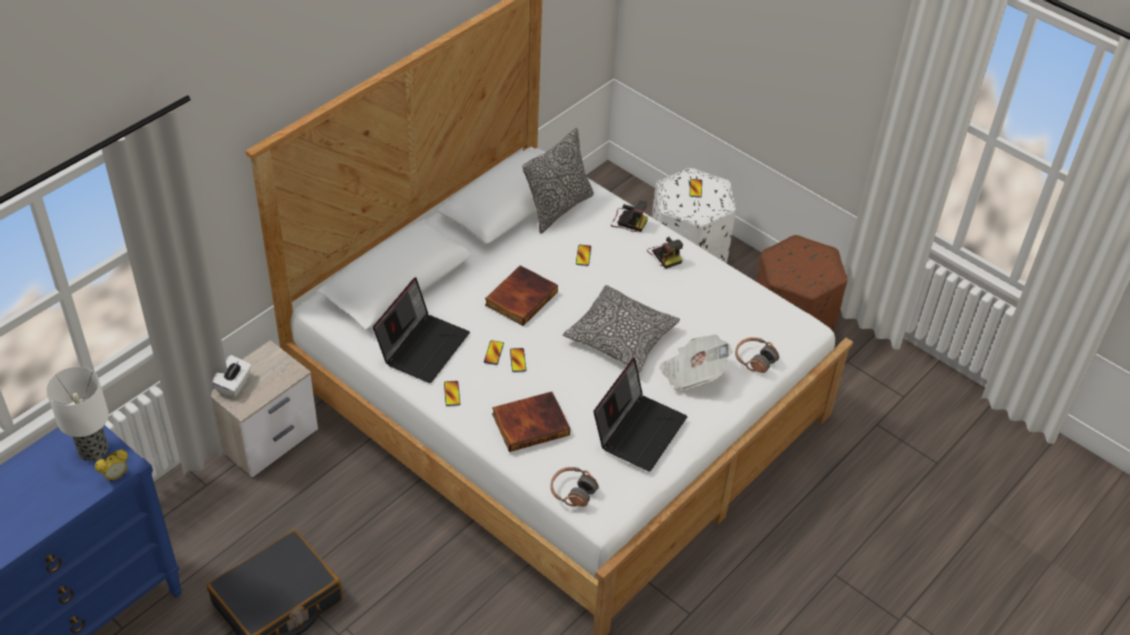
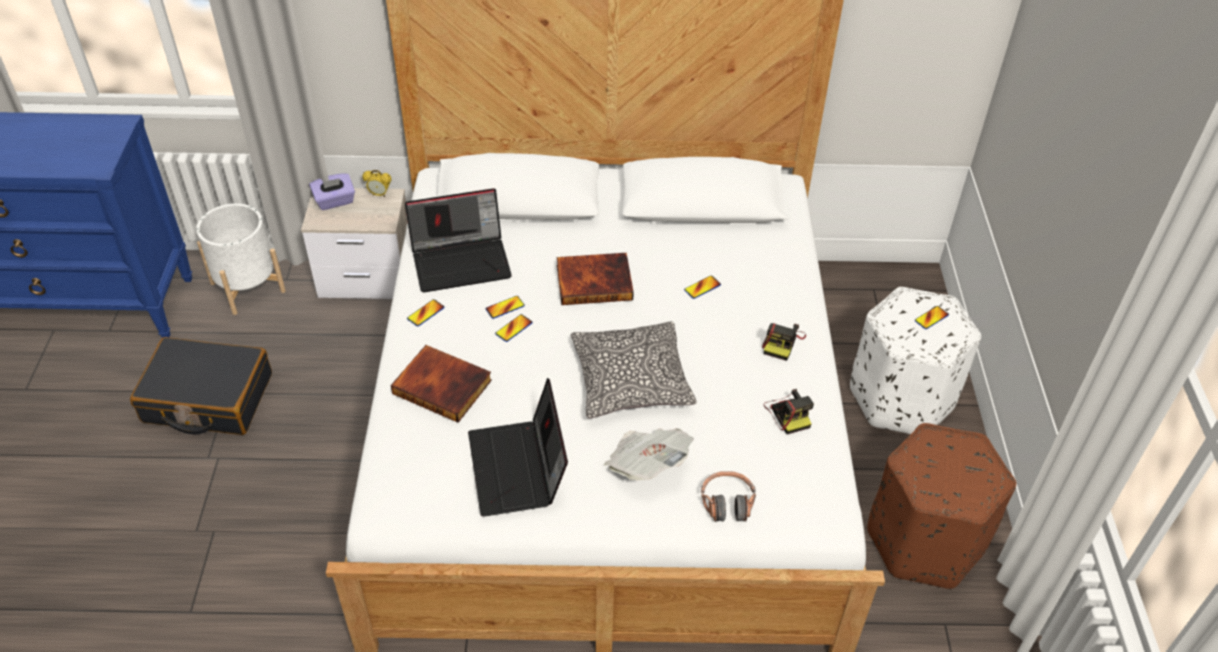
camera: 50 degrees right, 0 degrees up
(93, 450) = (98, 143): table lamp -> none
(116, 476) = (81, 170): alarm clock -> alarm clock (379, 194)
(184, 513) = (248, 287): none -> white planter
(234, 385) = (335, 201): white tissue box -> purple tissue box
(558, 208) = (739, 234): pillow -> none
(572, 491) = (388, 471): headphones -> none
(628, 221) = (790, 289): camera -> camera (788, 413)
(639, 430) = (519, 469): laptop -> laptop turned 90 degrees clockwise

